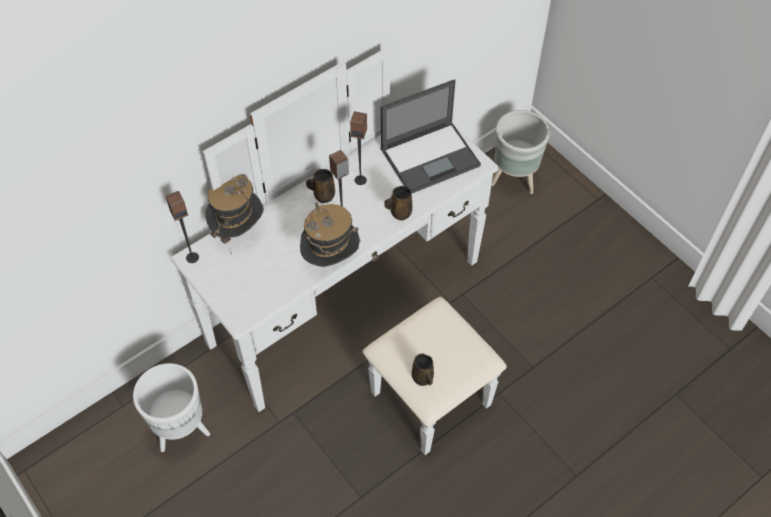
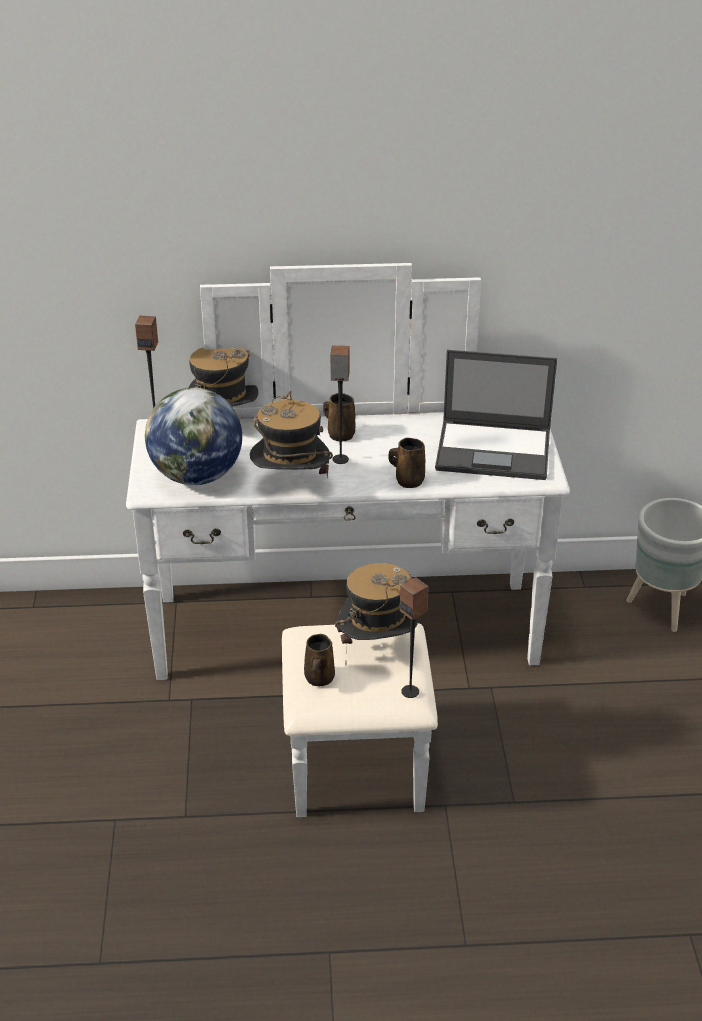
camera: 35 degrees right, 20 degrees down
(182, 429) = (67, 655): white planter -> none
(261, 286) = (196, 476): none -> globe
(360, 180) = (394, 438): speaker -> speaker (410, 691)
(438, 334) = (377, 648): none -> hat

